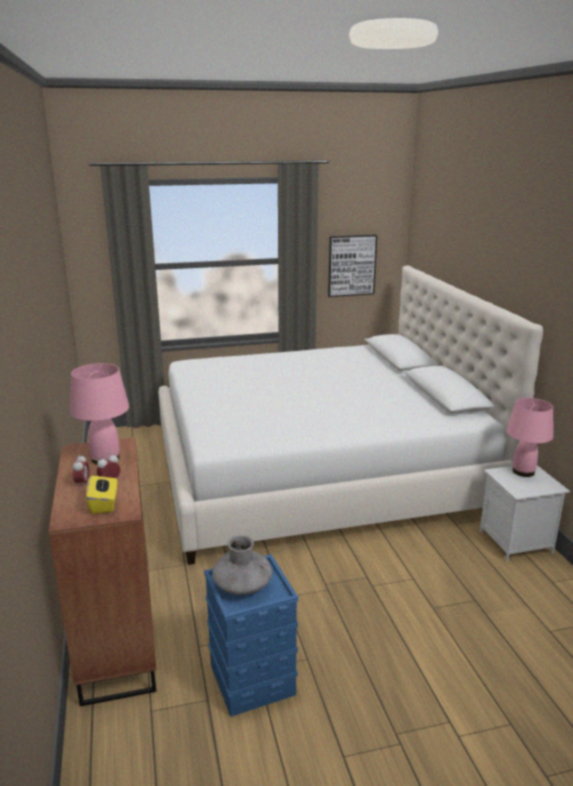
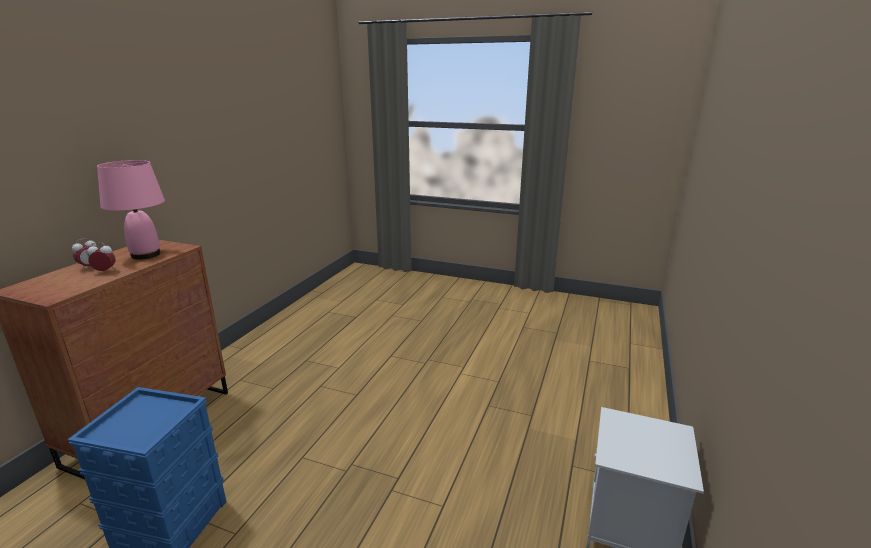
camera: 35 degrees right, 0 degrees up
(104, 504) = (59, 286): yellow tissue box -> none
(242, 585) = (140, 417): grey vase -> none
(318, 469) = (489, 348): white bed -> none
(351, 265) = (615, 140): picture -> none
(523, 472) = (656, 432): pink table lamp -> none

